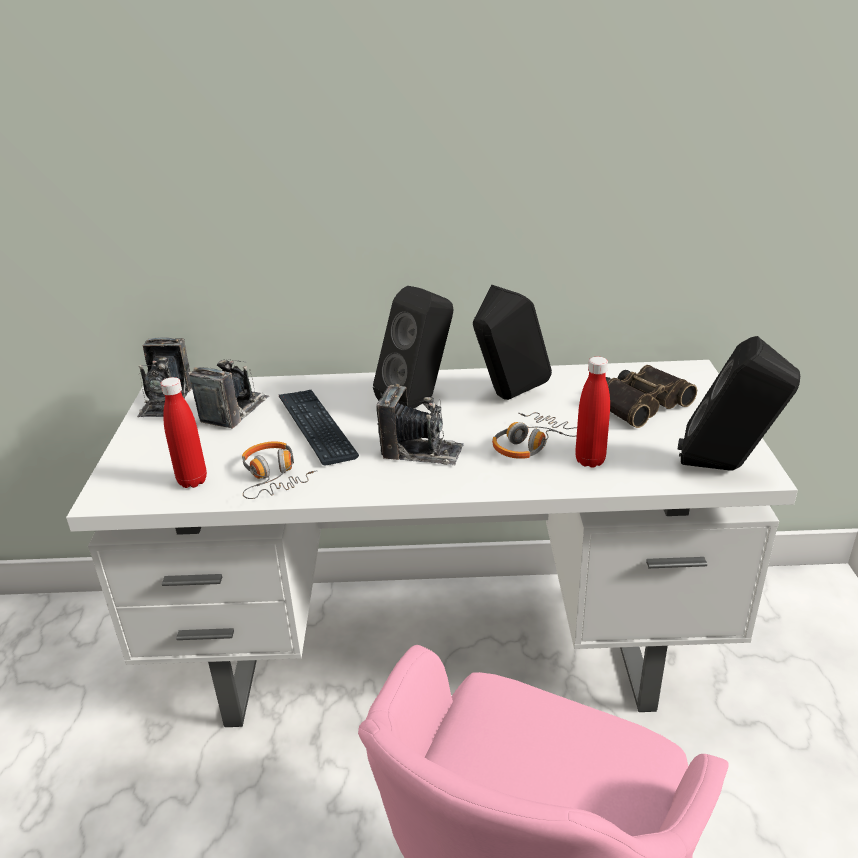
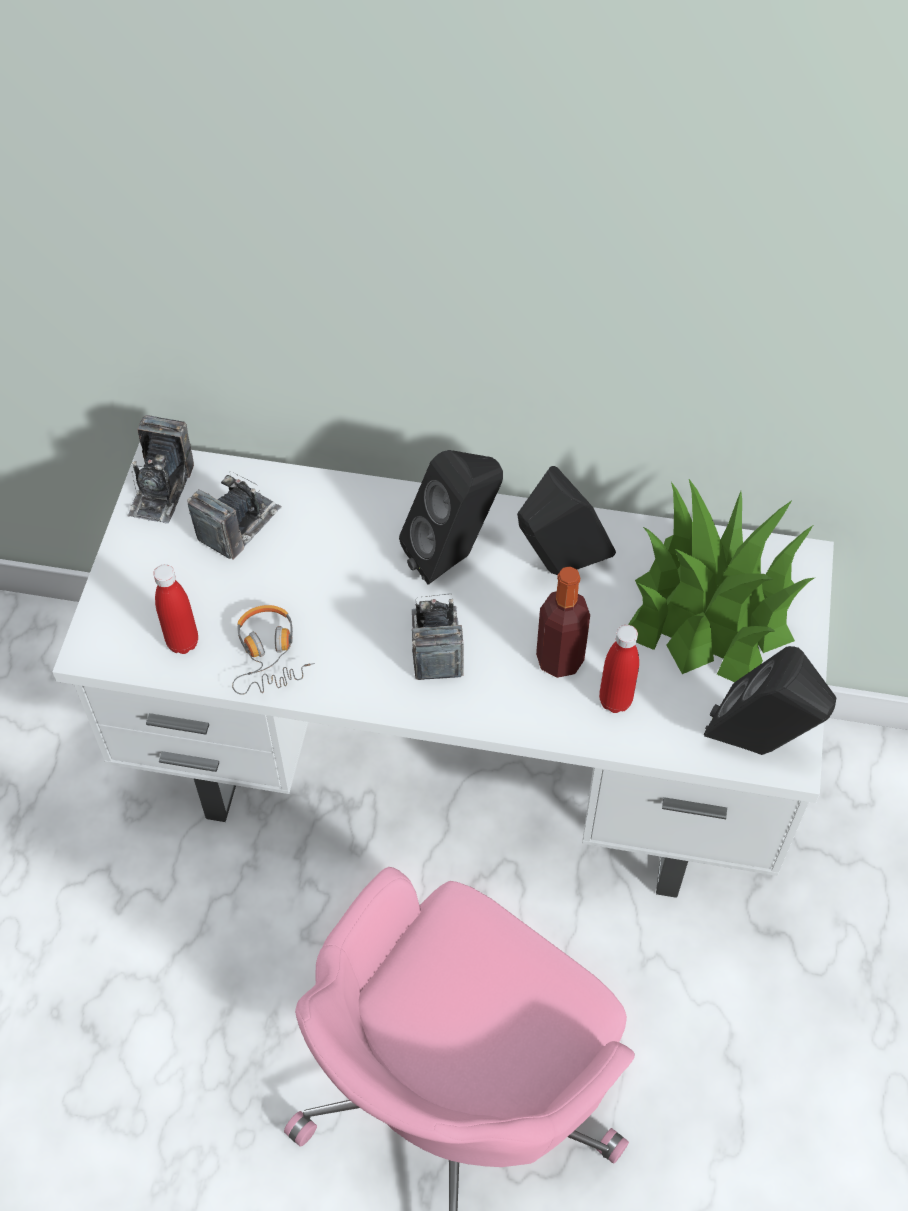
camera: 10 degrees right, 25 degrees up
(316, 427) = (327, 577): keyboard -> none
(422, 451) = (436, 644): camera -> camera turned 120 degrees counterclockwise
(531, 444) = (560, 659): headphones -> bottle
(639, 403) = (711, 611): binoculars -> potted plant

